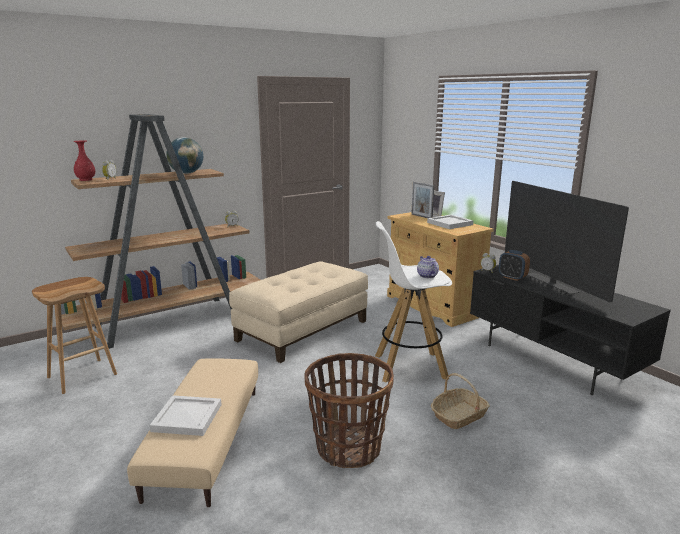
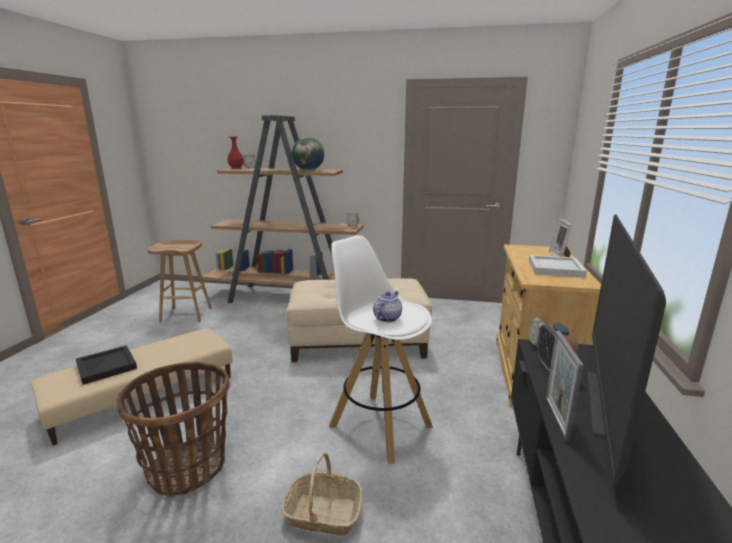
camera: 45 degrees right, 0 degrees up
(186, 418) = (105, 366): white tray -> black tray
(421, 216) = (542, 253): picture frame -> picture frame (556, 418)

